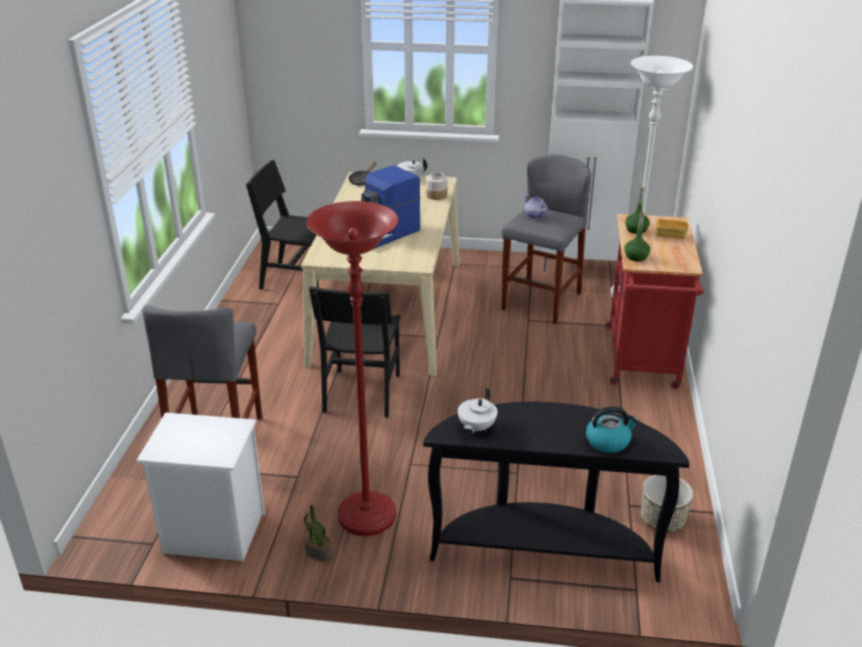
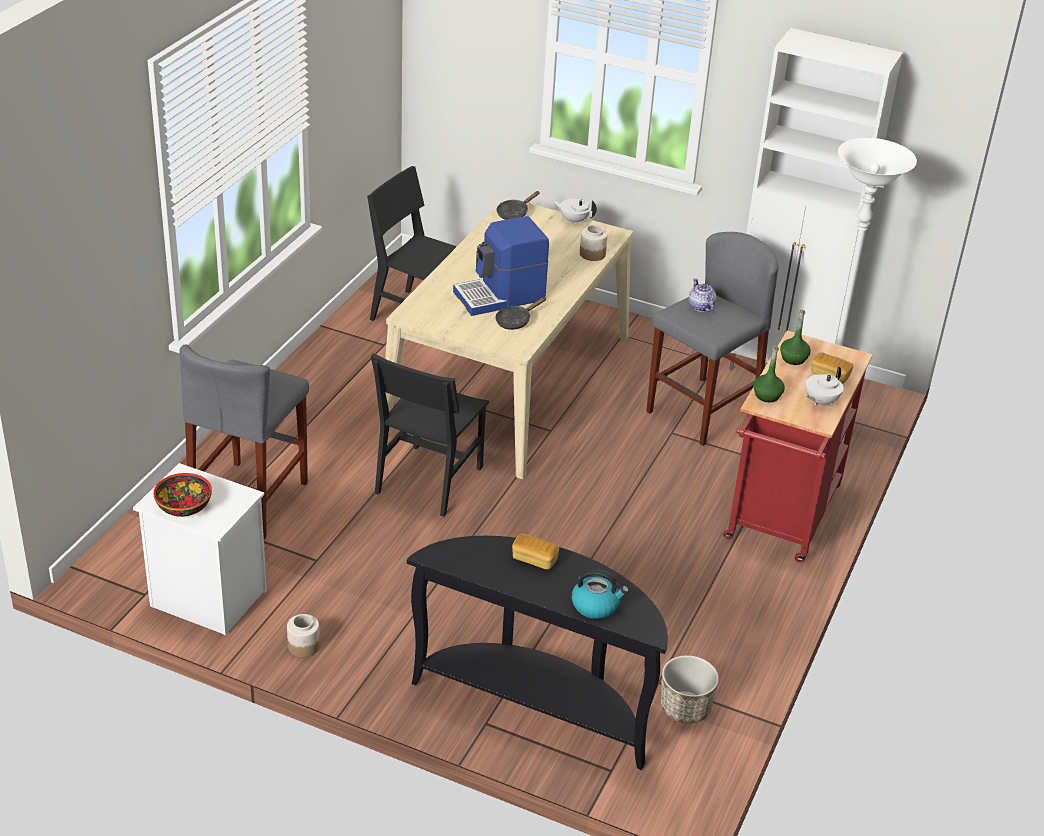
camera: 15 degrees right, 5 degrees up
(187, 448) = (185, 506): none -> bowl
(318, 552) = (303, 646): potted plant -> jar
(366, 516) = (369, 621): red floor lamp -> none
(406, 247) = (515, 321): none -> black frying pan
(476, 427) = (468, 557): white teapot -> white teapot (820, 401)
(533, 416) = (534, 559): none -> bread

